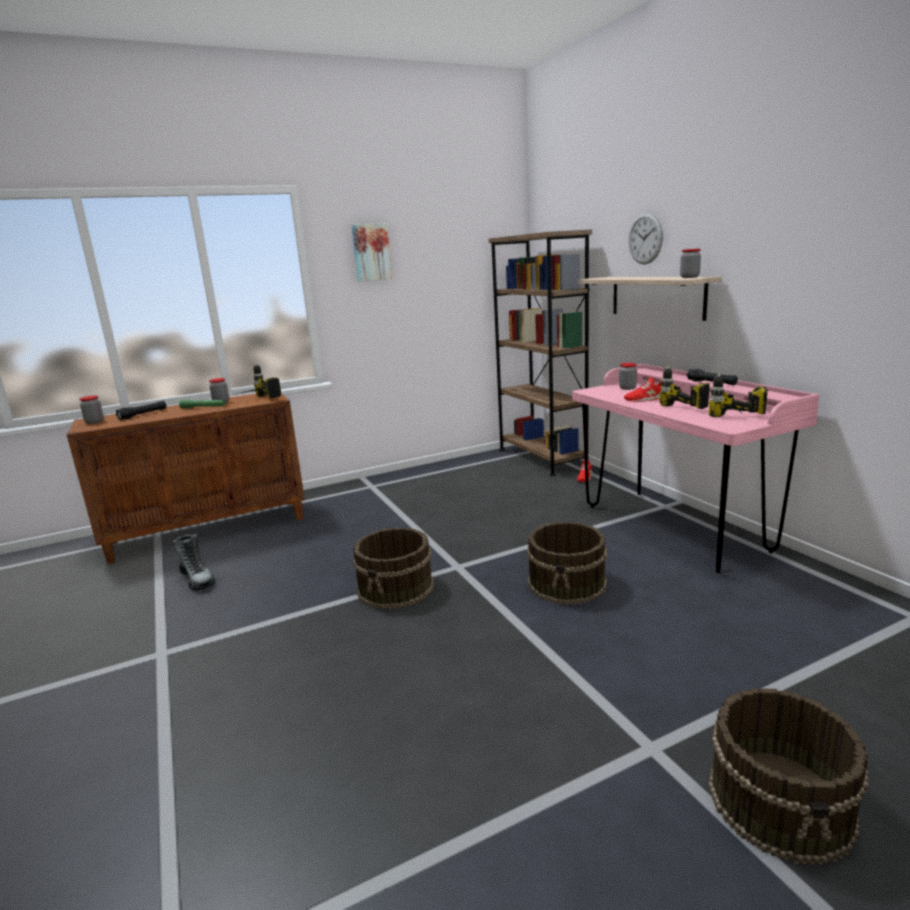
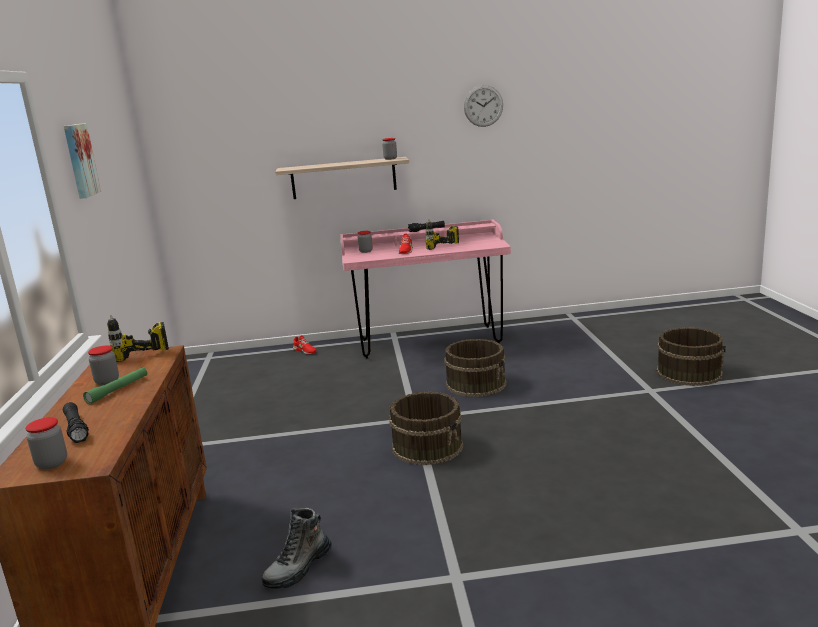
camera: 70 degrees left, 0 degrees up
(197, 579) = (298, 568): boot -> boot turned 150 degrees clockwise
(542, 458) = (233, 359): brown bookcase -> none
(645, 238) = (323, 133): wall clock -> wall clock (483, 106)
(739, 421) = (488, 242): power drill -> none

